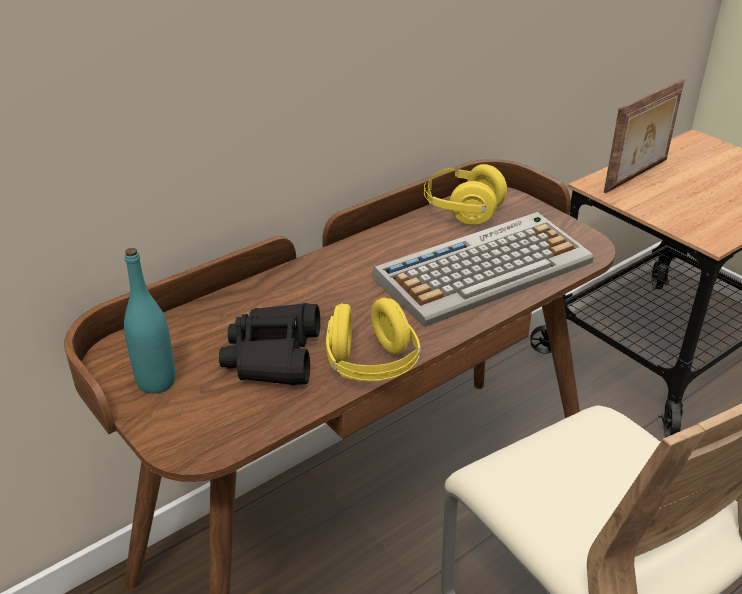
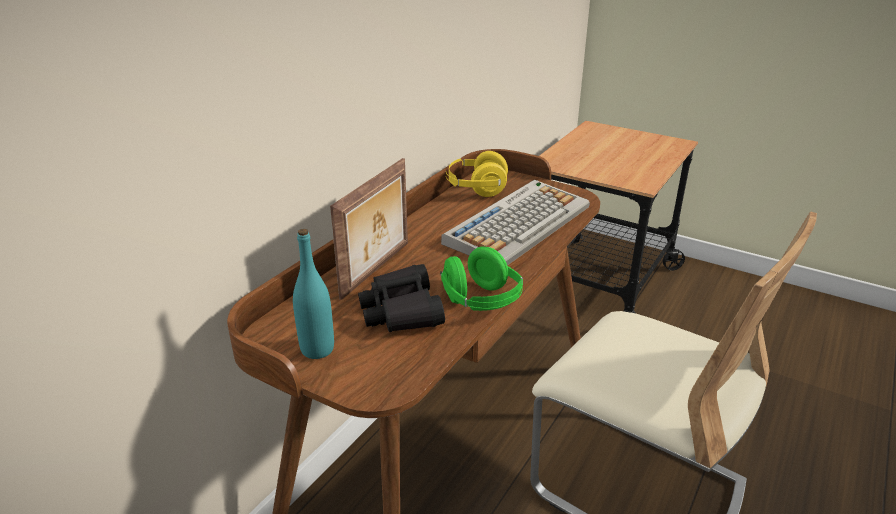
camera: 20 degrees left, 5 degrees down
(371, 366) = (481, 302): yellow headphones -> green headphones
(637, 176) = (569, 154): picture frame -> picture frame (377, 269)

